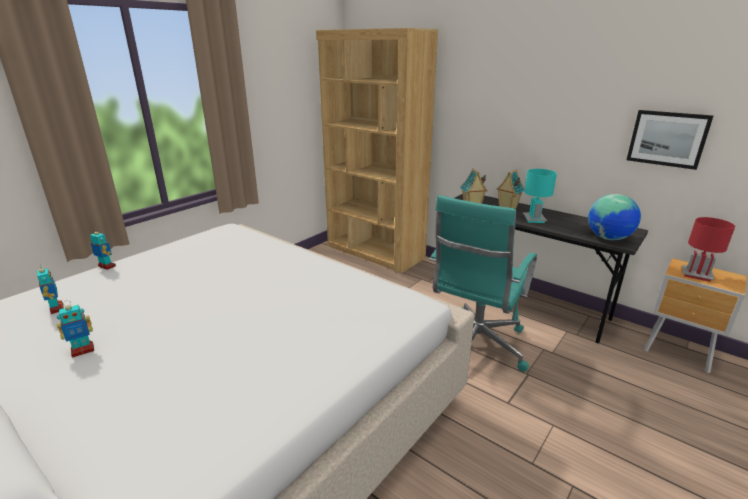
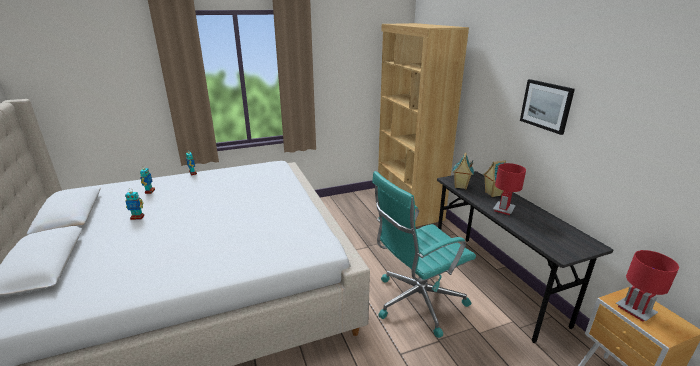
camera: 30 degrees right, 0 degrees up
(533, 219) = (503, 209): turquoise table lamp -> red table lamp
(609, 238) = (554, 245): globe -> none
(667, 138) = (641, 159): picture -> picture (546, 105)

